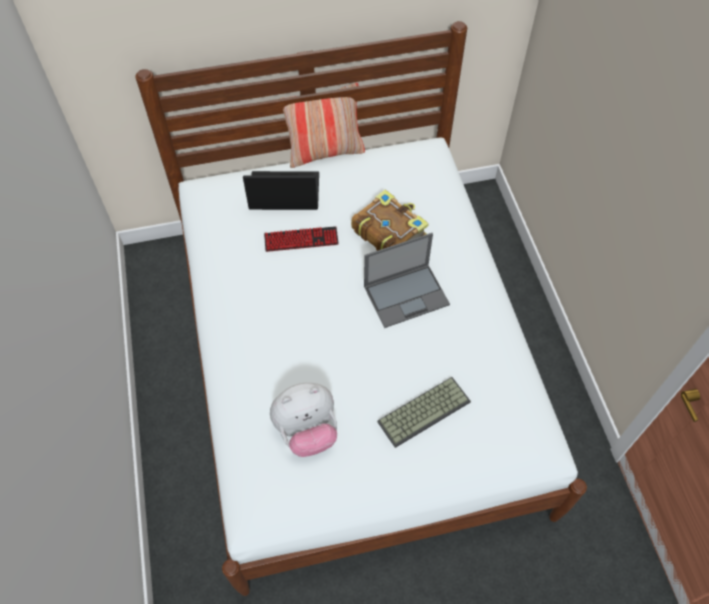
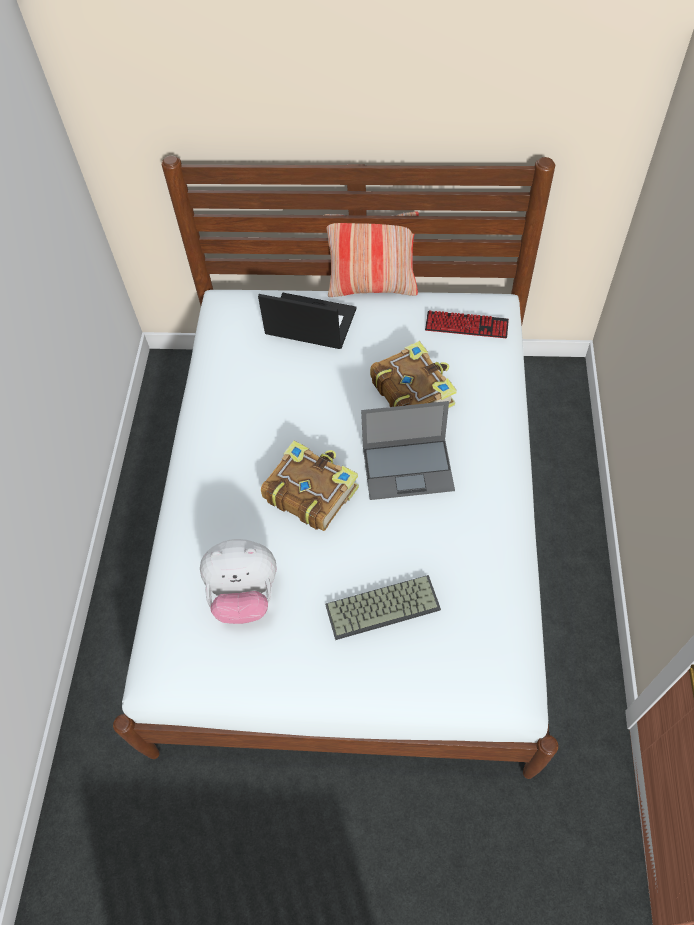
camera: 20 degrees right, 0 degrees up
(301, 240) = (311, 379): keyboard -> keyboard (466, 326)
(333, 333) = (310, 492): none -> book

